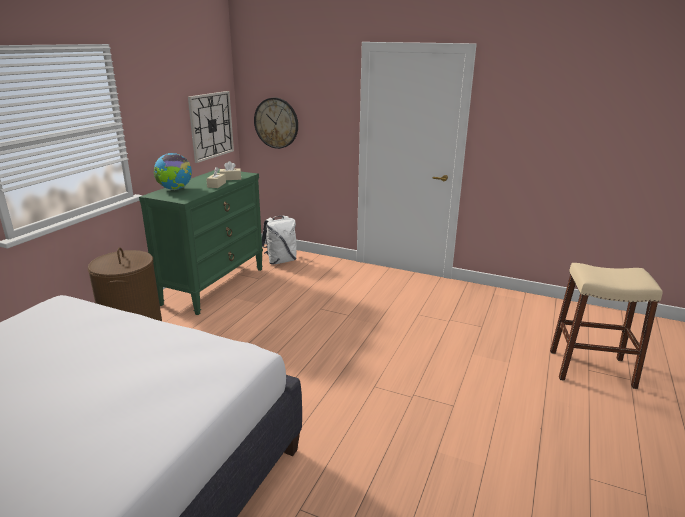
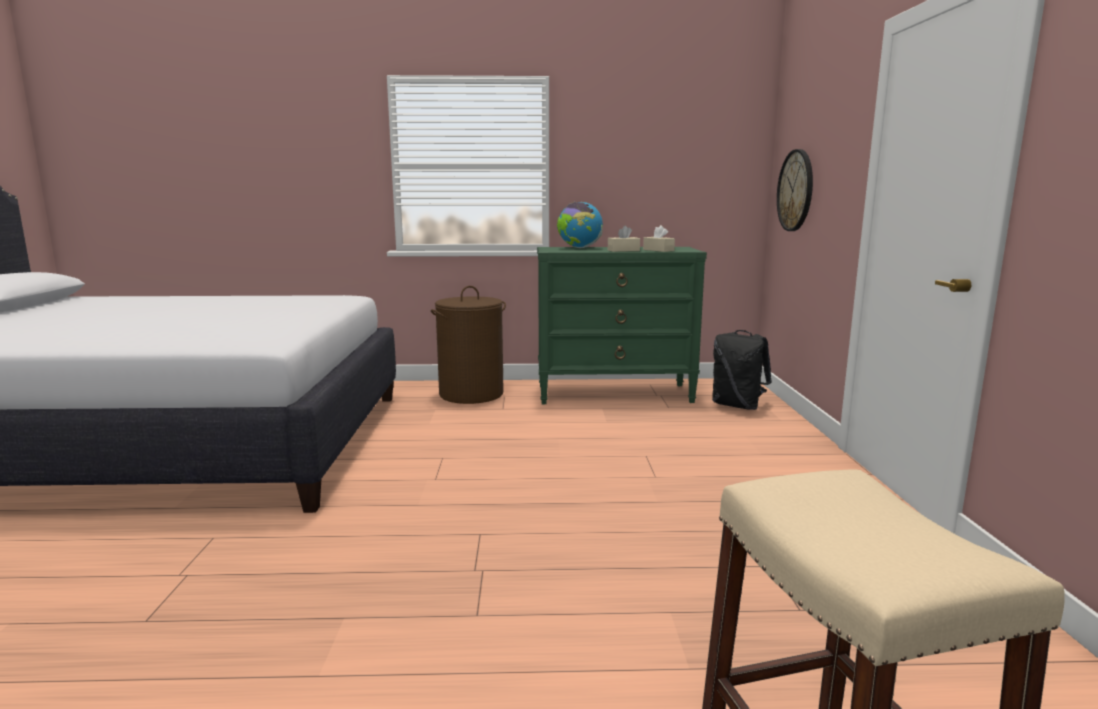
camera: 65 degrees right, 10 degrees down
(211, 125) = (707, 190): wall clock -> none
(281, 261) = (737, 406): white backpack -> black backpack

